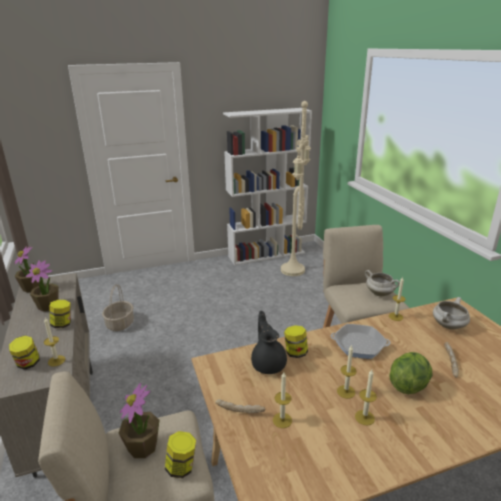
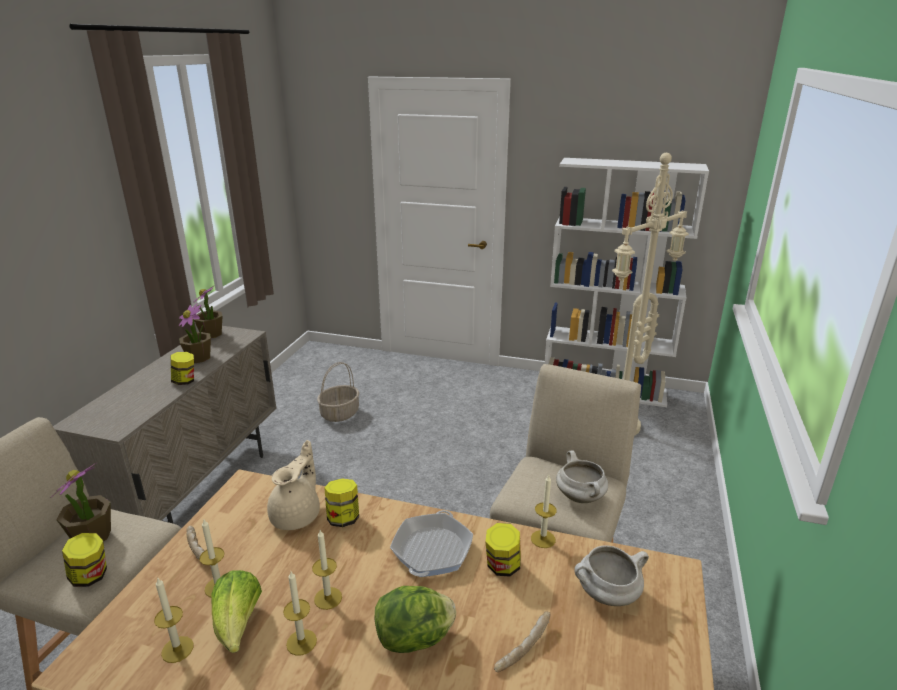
camera: 35 degrees right, 0 degrees up
(28, 364) = (113, 408): jar -> jar (502, 567)
(56, 361) = (134, 415): candle -> candle (177, 649)
(268, 363) = (297, 515): black teapot -> beige teapot
(323, 430) = (238, 626): none -> lettuce
(359, 345) = (432, 550): frying pan -> frying pan turned 120 degrees counterclockwise

